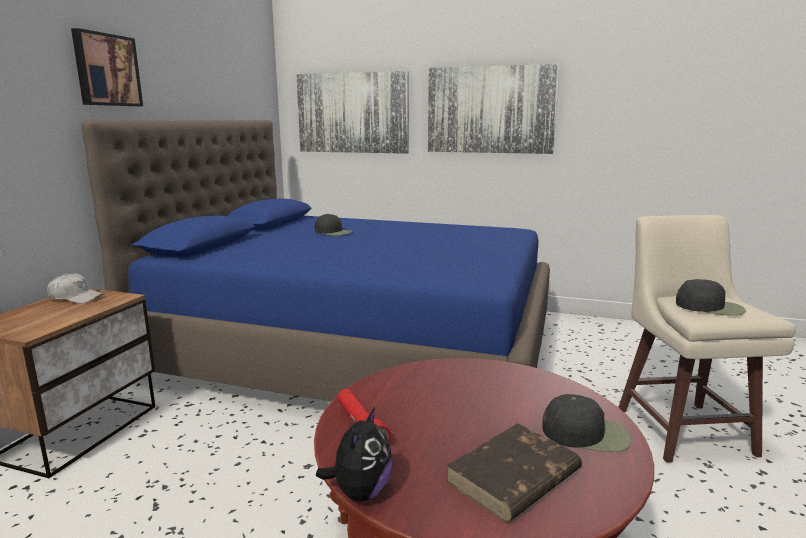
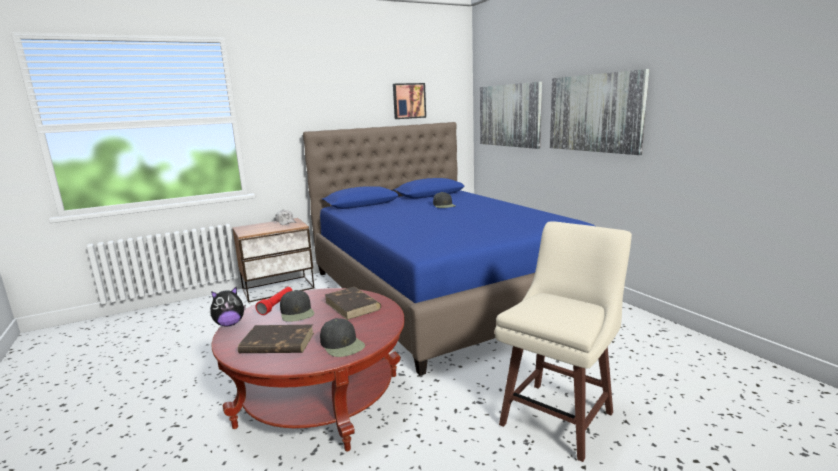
camera: 45 degrees right, 0 degrees up
(106, 70) = (324, 103): picture -> picture (408, 101)
(466, 383) = (352, 306): none -> brown book
(710, 307) = (548, 308): black cap -> black cap (297, 312)

